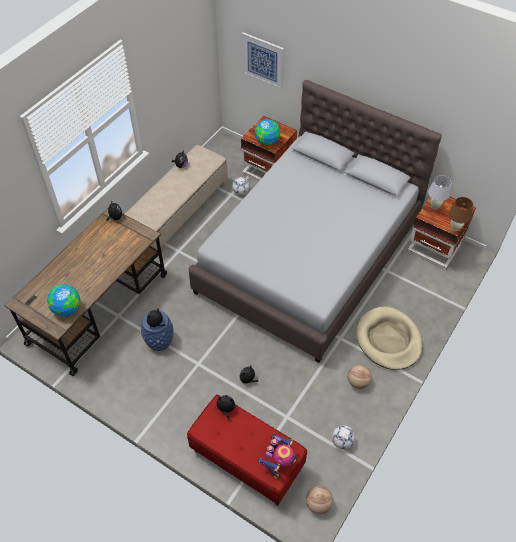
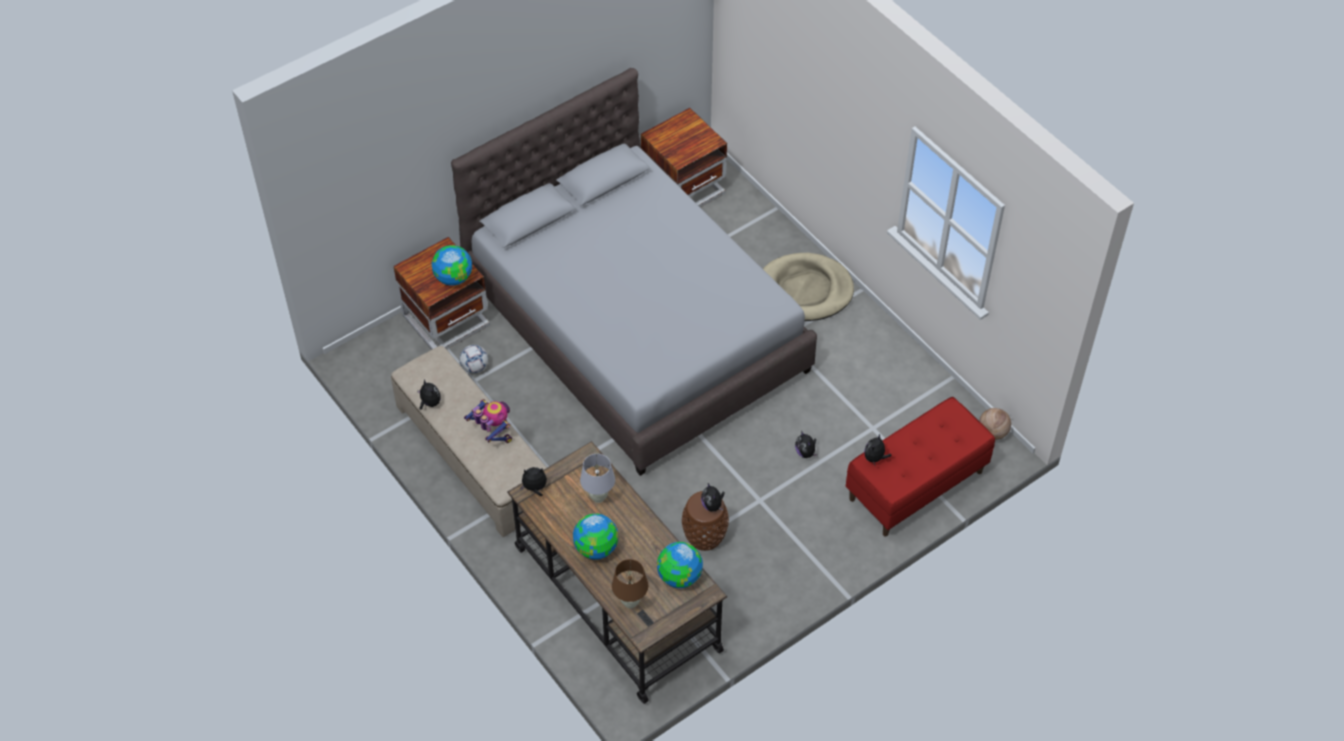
camera: 70 degrees left, 0 degrees up
(78, 260) = (596, 548): none -> globe
(159, 341) = (705, 536): blue stool -> brown stool
(263, 60) = (375, 196): picture -> none
(279, 462) = (960, 426): toy robot -> toy robot (492, 433)
(342, 441) = (924, 384): football -> none
(358, 382) = (852, 342): basketball -> none
(435, 206) = (669, 145): white table lamp -> white table lamp (598, 497)
(455, 228) = (713, 140): brown table lamp -> brown table lamp (630, 602)

